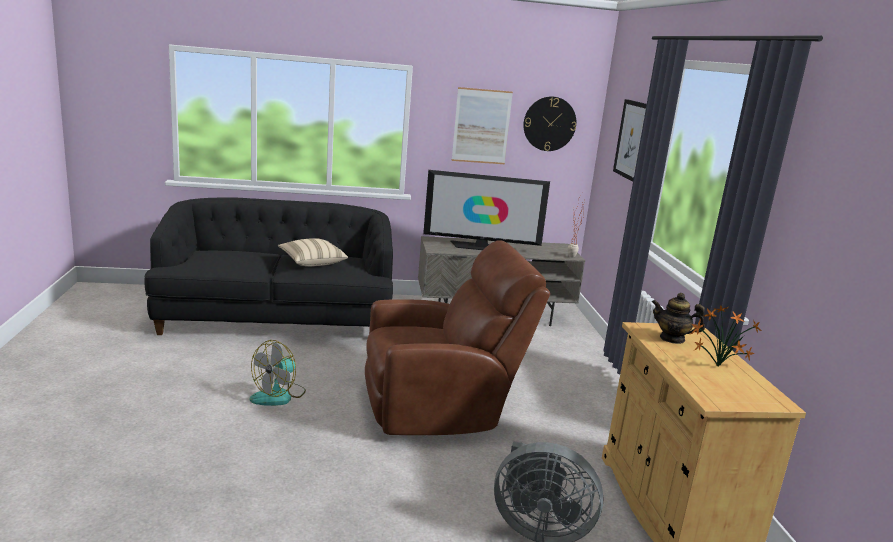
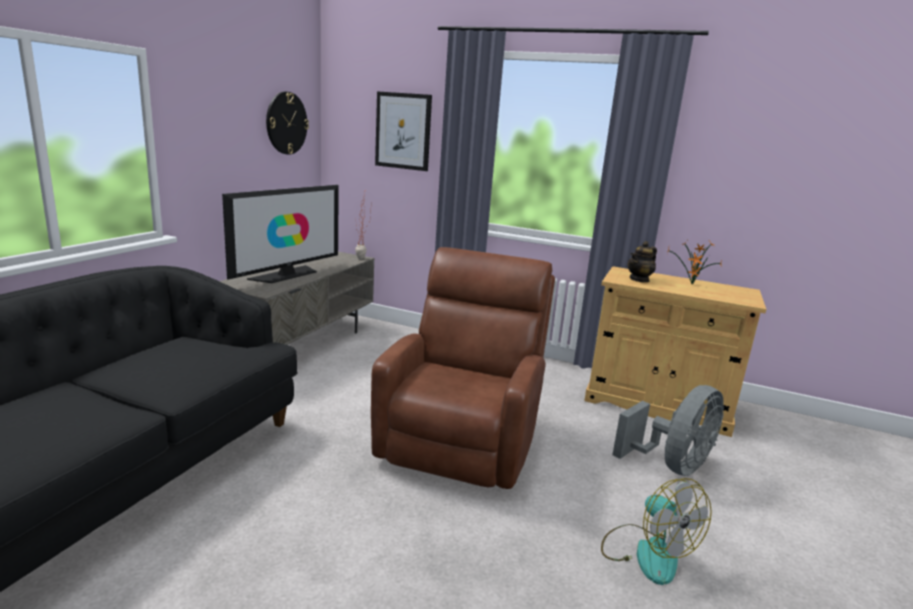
camera: 60 degrees left, 0 degrees up
(279, 395) = (344, 548): fan -> fan (646, 552)
(312, 262) = (165, 365): beige pillow -> none
(481, 126) = (230, 131): picture -> none

